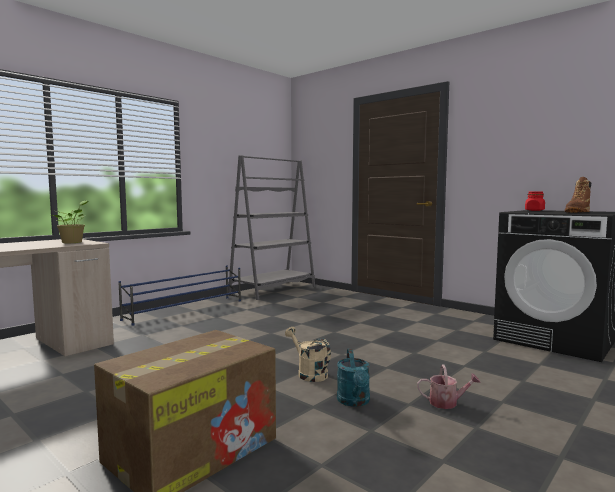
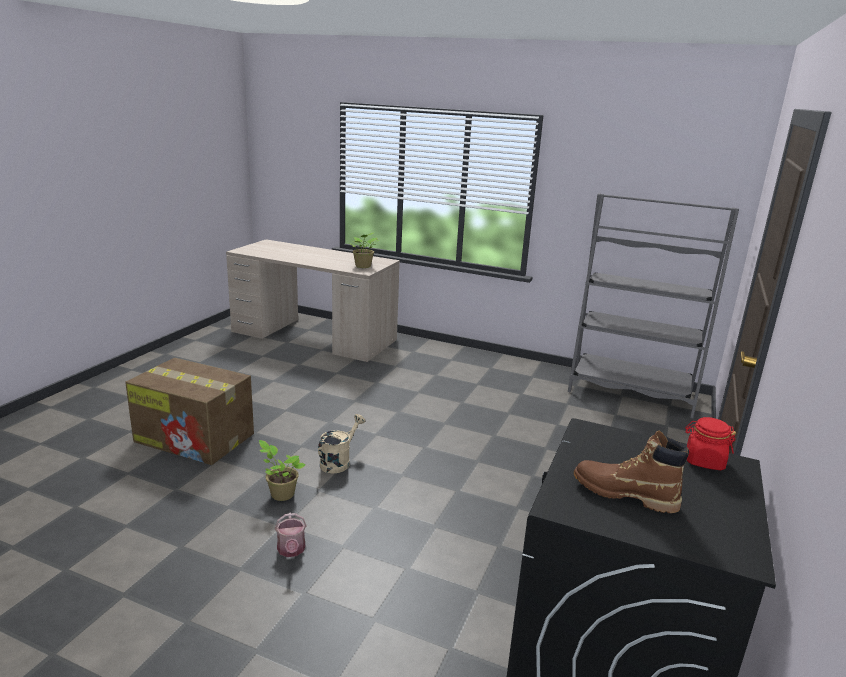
camera: 70 degrees right, 15 degrees up
(186, 310) = (488, 364): blue shoe rack -> none
(354, 402) = (281, 494): turquoise watering can -> potted plant

